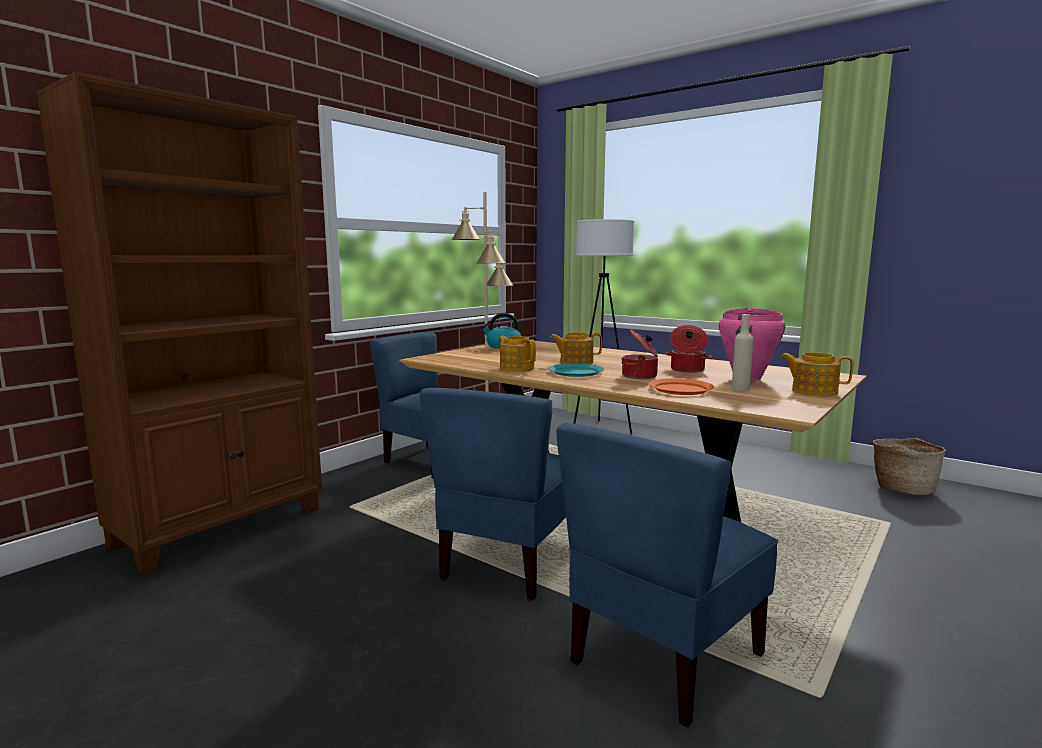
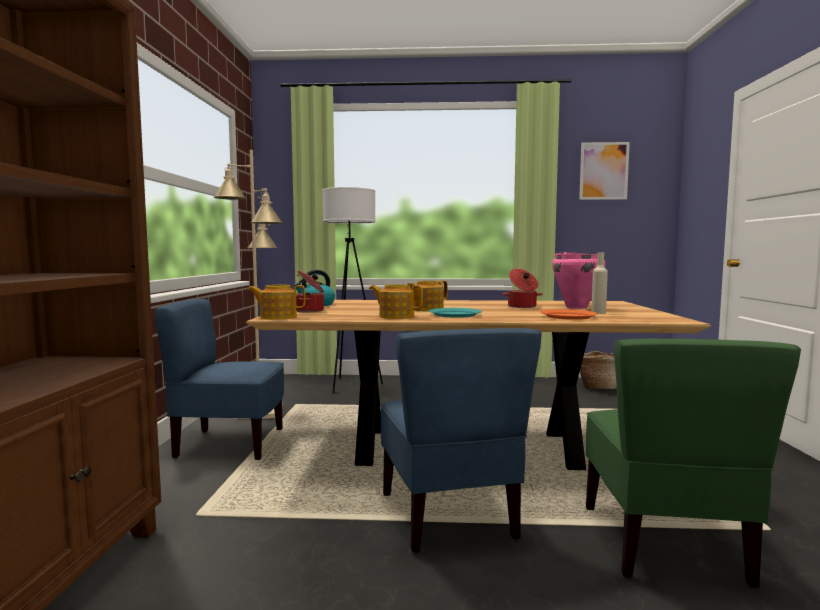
camera: 35 degrees left, 5 degrees down
(640, 376) = (510, 312): cooking pot -> cooking pot (309, 311)
(663, 657) = (665, 544): blue chair -> green chair
(813, 391) = (638, 310): teapot -> teapot (277, 317)
(964, 176) = (603, 171): none -> picture

